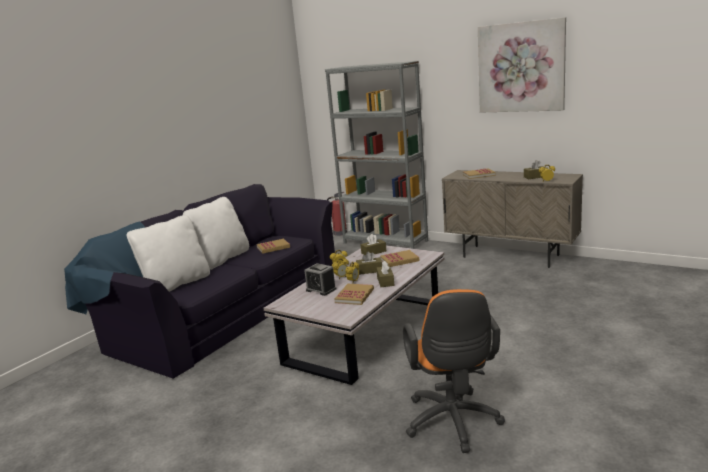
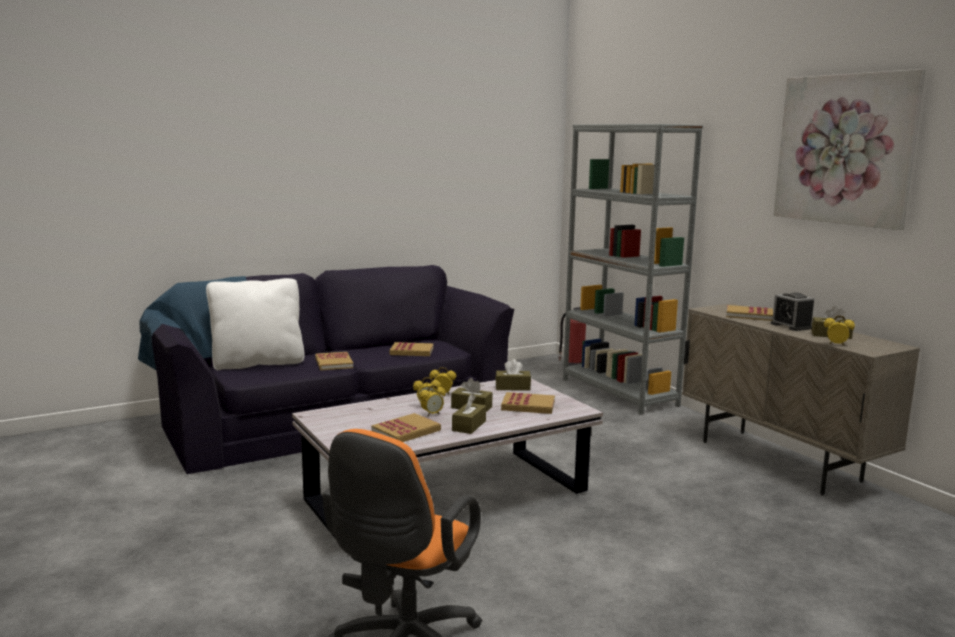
camera: 25 degrees right, 5 degrees down
(222, 259) = (342, 350): white pillow -> none
(234, 269) = (334, 363): none -> book
(321, 289) = (381, 412): alarm clock -> alarm clock (791, 326)

